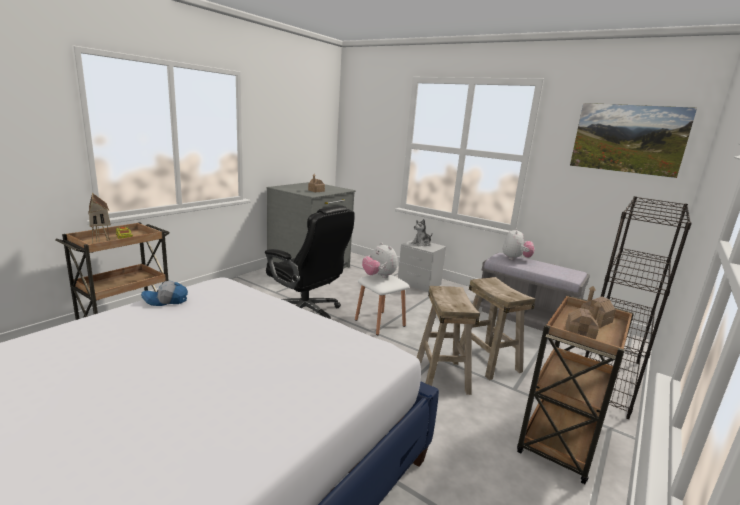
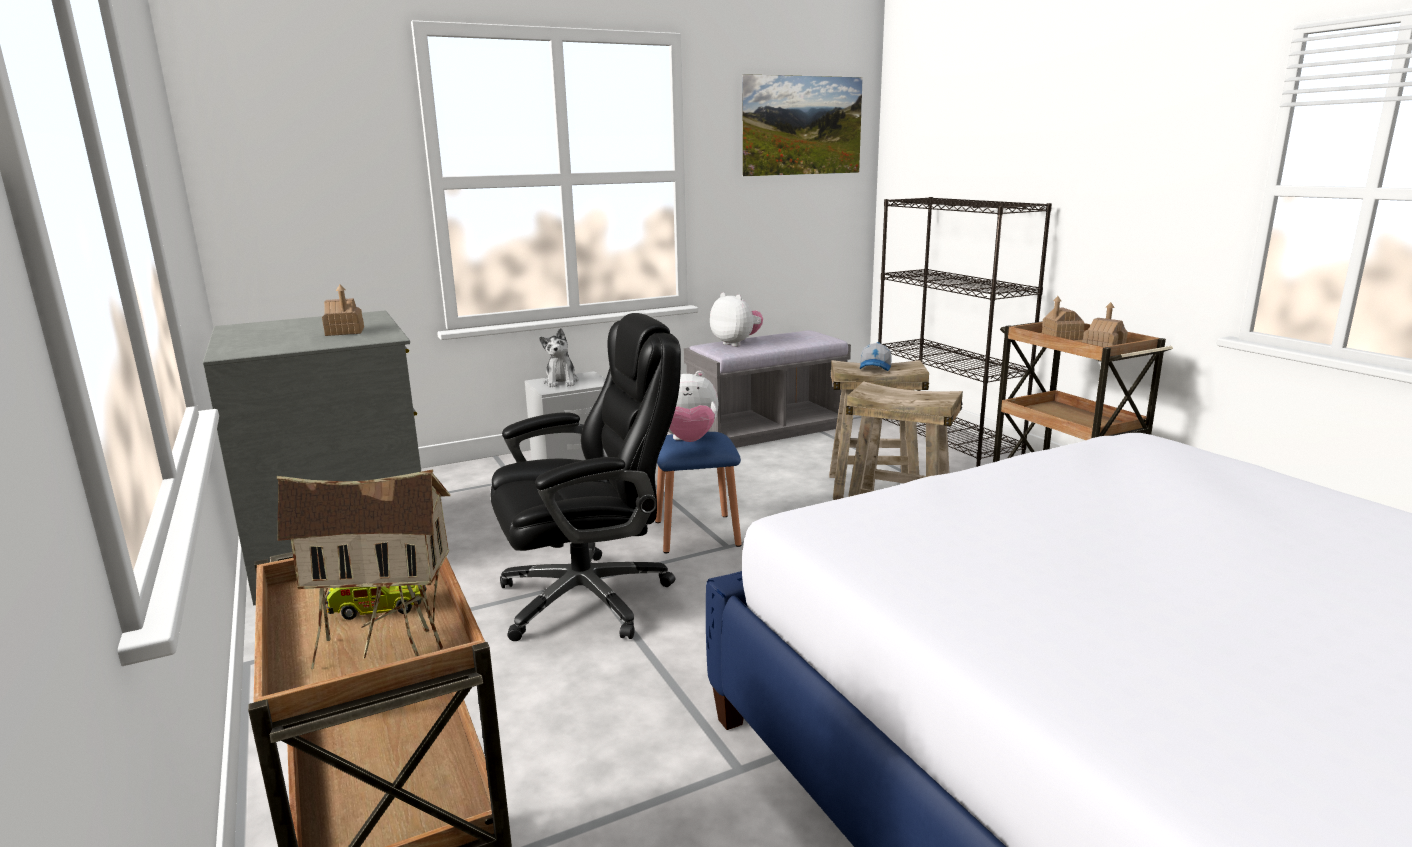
camera: 60 degrees left, 0 degrees up
(165, 301) = (917, 577): cap -> cap (876, 368)
(380, 323) = (697, 533): white stool -> blue stool

